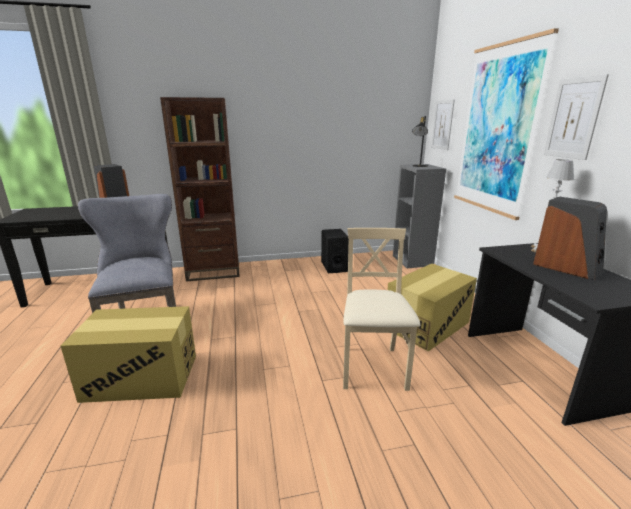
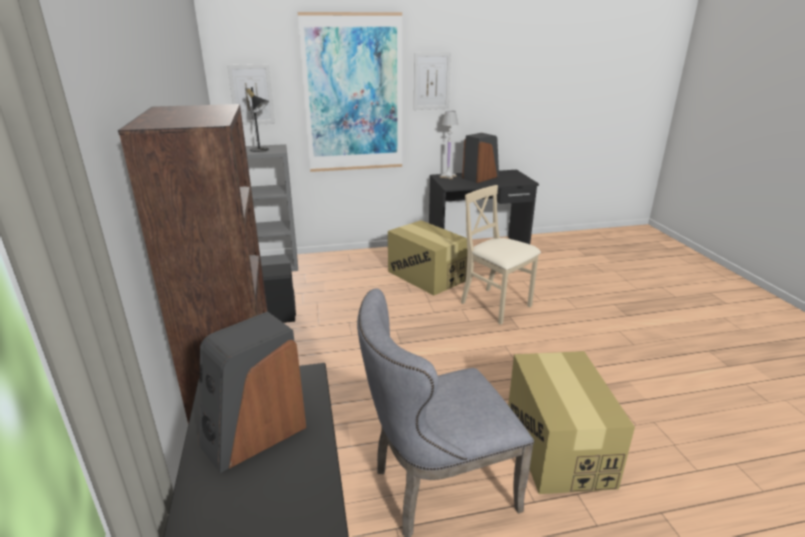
camera: 90 degrees left, 5 degrees up
(372, 368) = (496, 305): beige chair -> beige chair turned 45 degrees clockwise

